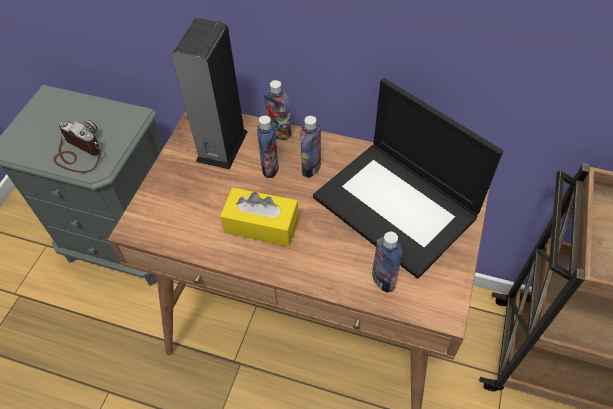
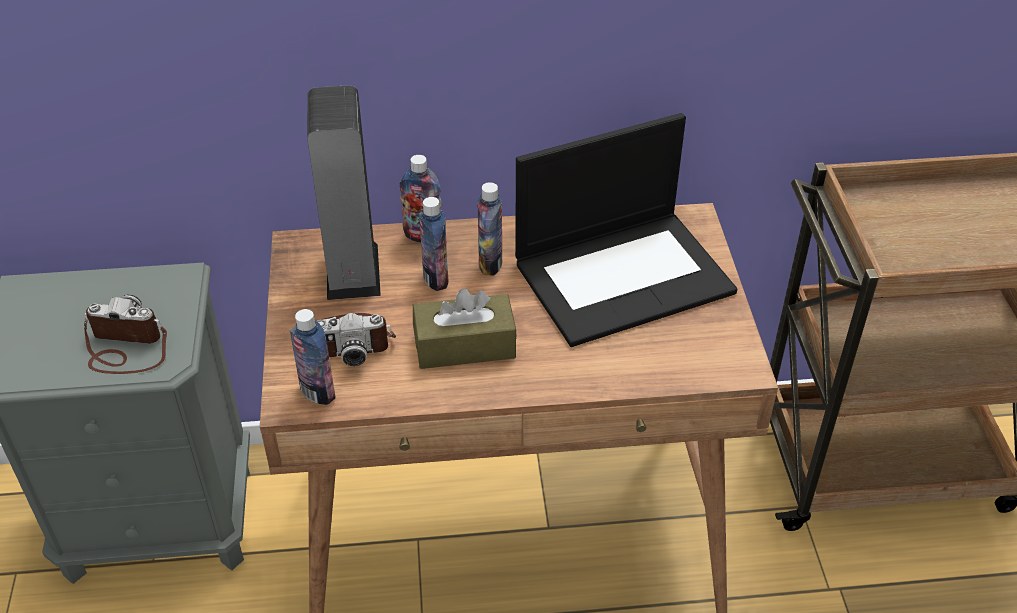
camera: 25 degrees left, 10 degrees down
(192, 195) = (349, 340): none -> camera
(261, 225) = (464, 346): yellow tissue box -> brown tissue box
(383, 280) = (653, 358): bottle -> bottle (317, 392)
(397, 206) = (624, 275): laptop -> laptop turned 45 degrees counterclockwise

